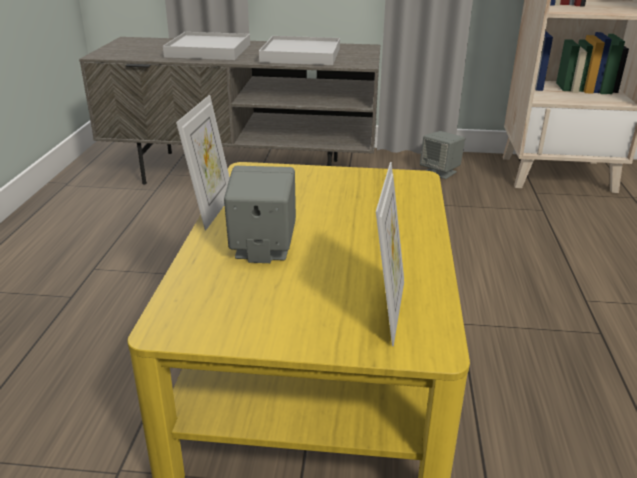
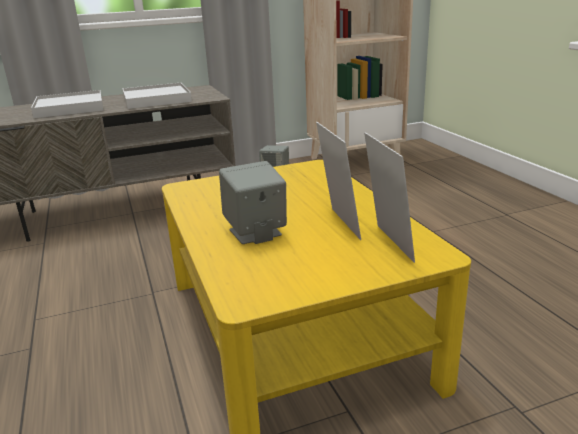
camera: 25 degrees left, 5 degrees down
(211, 210) = (183, 219): picture frame -> picture frame (338, 224)

